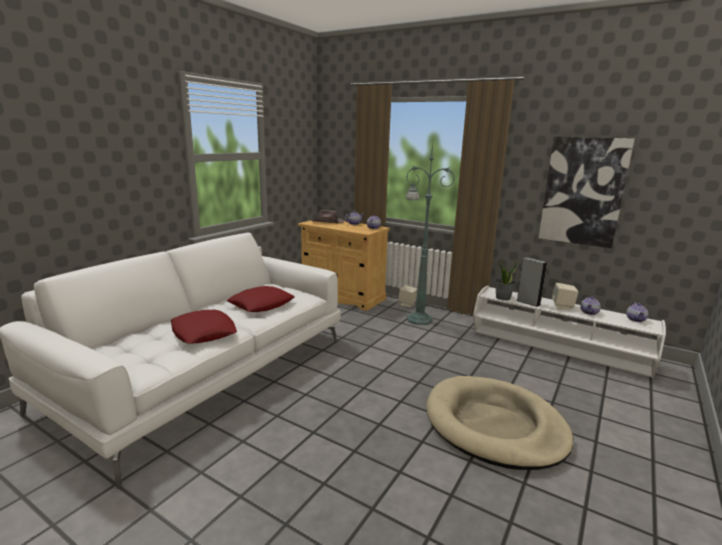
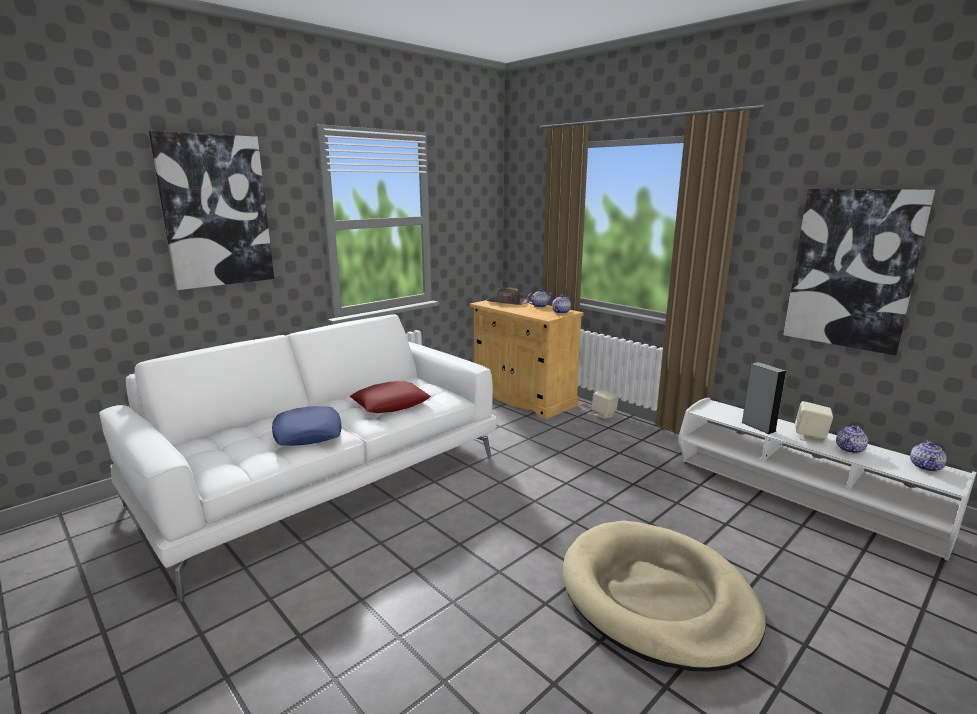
camera: 15 degrees right, 0 degrees up
(95, 143) = (216, 211): none -> picture
(204, 332) = (308, 433): red pillow -> blue pillow
(418, 319) = (610, 436): green floor lamp -> none
(502, 298) = (722, 417): potted plant -> none

